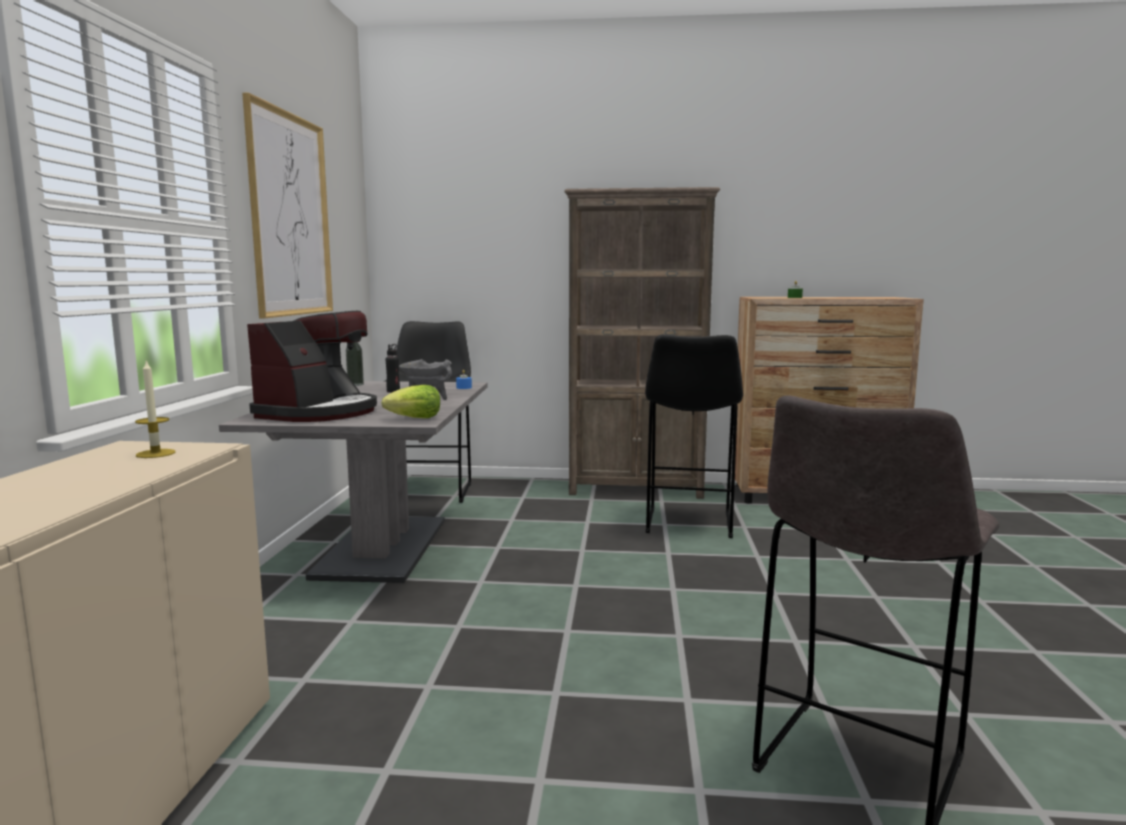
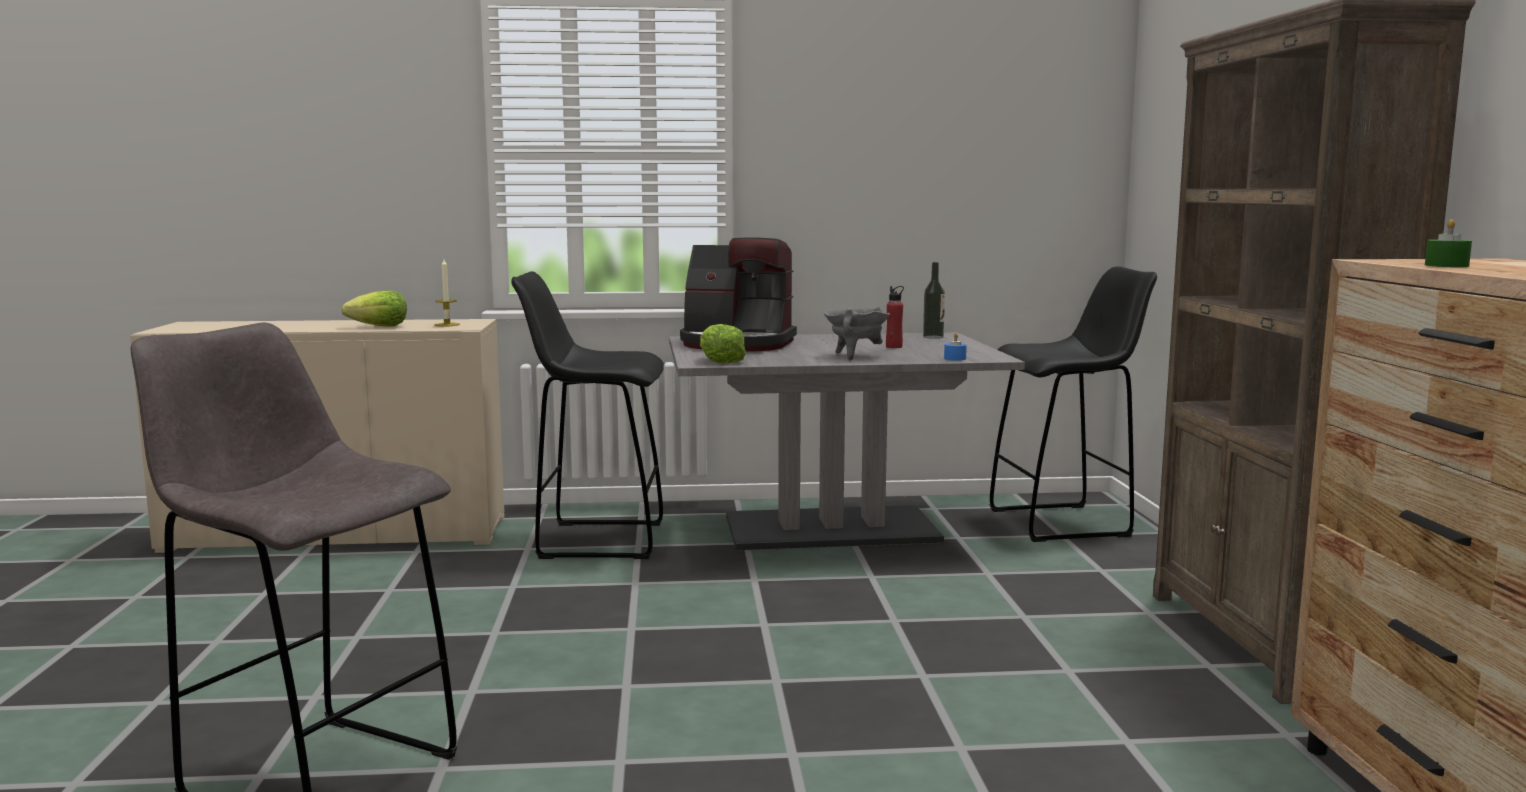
camera: 80 degrees right, 0 degrees up
(110, 478) = (379, 327): none -> lettuce
(290, 215) = (879, 127): picture -> none
(393, 391) = (894, 347): black bottle -> red bottle
(688, 524) = (1090, 690): black stool -> black stool (596, 540)

